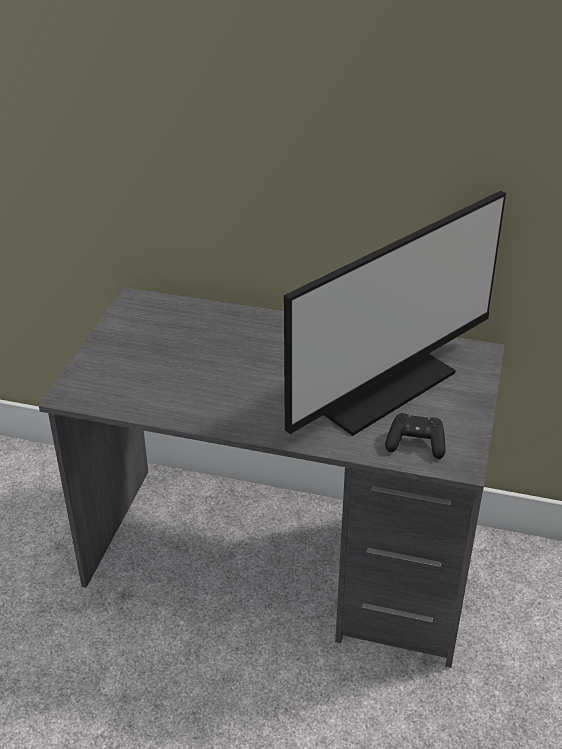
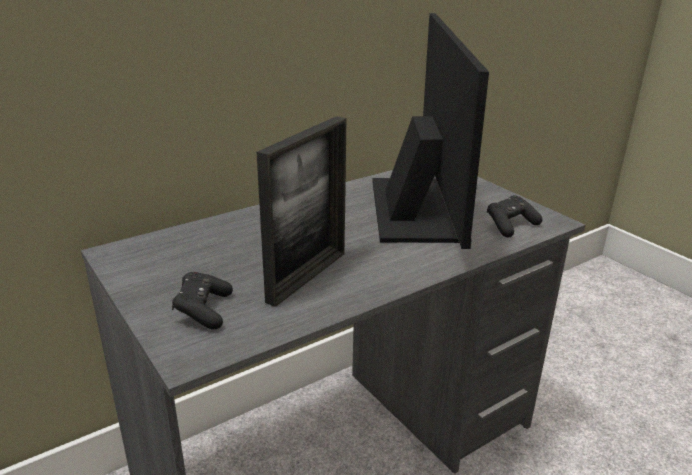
camera: 50 degrees left, 10 degrees down
(116, 372) = (203, 311): none -> black game controller
(202, 387) = (307, 276): none -> picture frame

